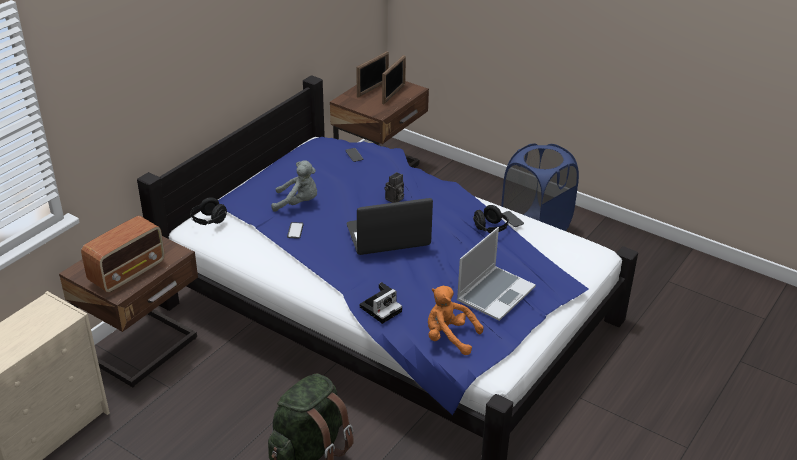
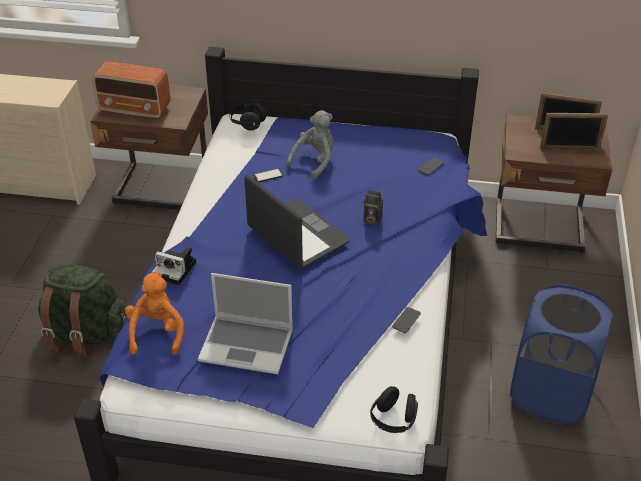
camera: 65 degrees right, 5 degrees up
(298, 203) = (315, 161): grey plush toy -> grey plush toy turned 120 degrees counterclockwise
(490, 229) = (370, 307): black headphones -> black headphones (393, 420)

